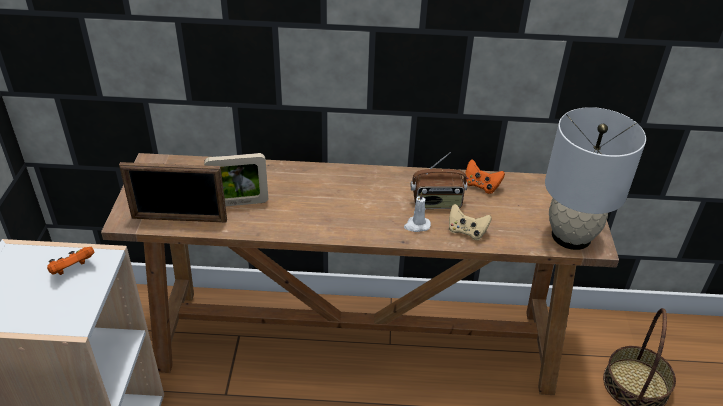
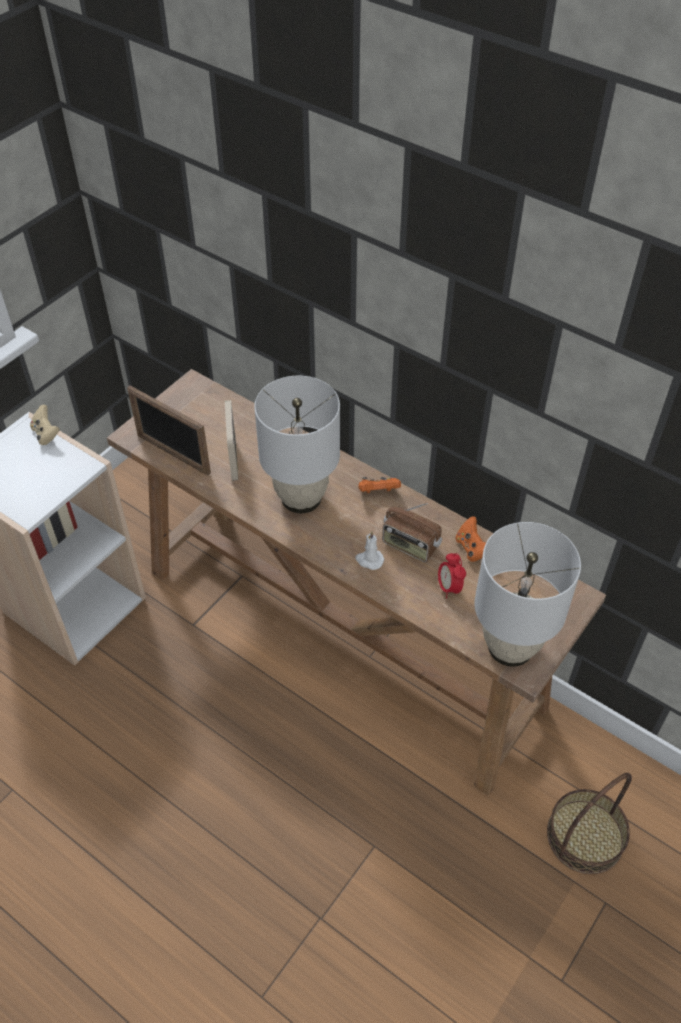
camera: 35 degrees right, 10 degrees up
(72, 270) = (57, 465): orange game controller -> orange game controller (378, 492)
(239, 203) = (234, 460): picture frame -> picture frame turned 60 degrees clockwise
(322, 206) = (301, 498): none -> white table lamp
(466, 231) = (410, 590): beige game controller -> beige game controller (46, 434)
(492, 217) = (449, 587): none -> alarm clock

